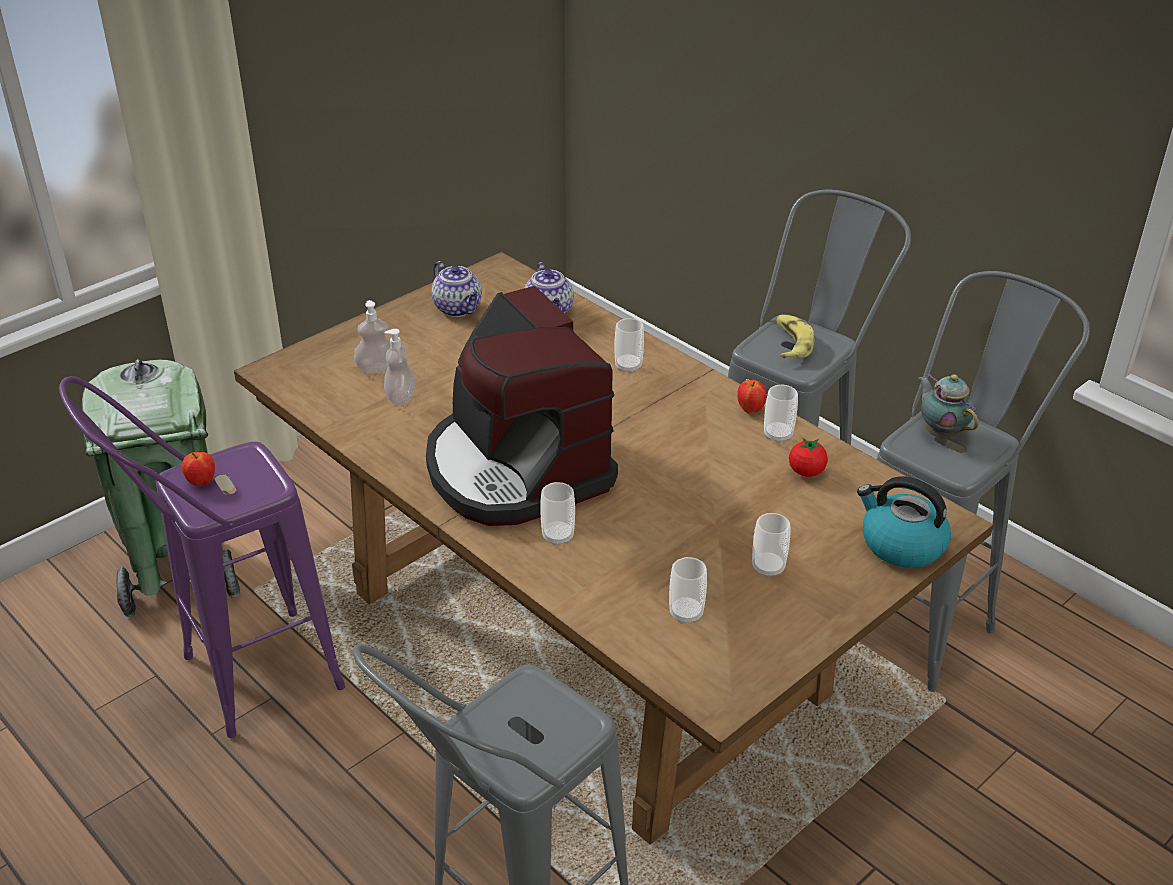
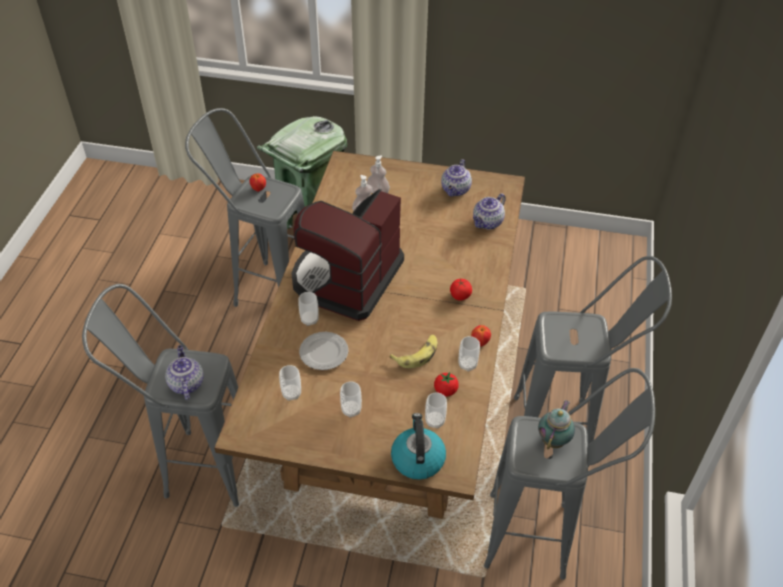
camera: 55 degrees right, 10 degrees up
(238, 683) = (264, 288): purple stool -> grey stool
(542, 734) = (186, 383): none -> teapot
(628, 366) = (470, 276): cup -> cup (435, 421)
(637, 550) = (323, 353): none -> plate
(654, 389) = (460, 296): none -> tomato
(790, 343) = (574, 332): banana -> banana (417, 354)

